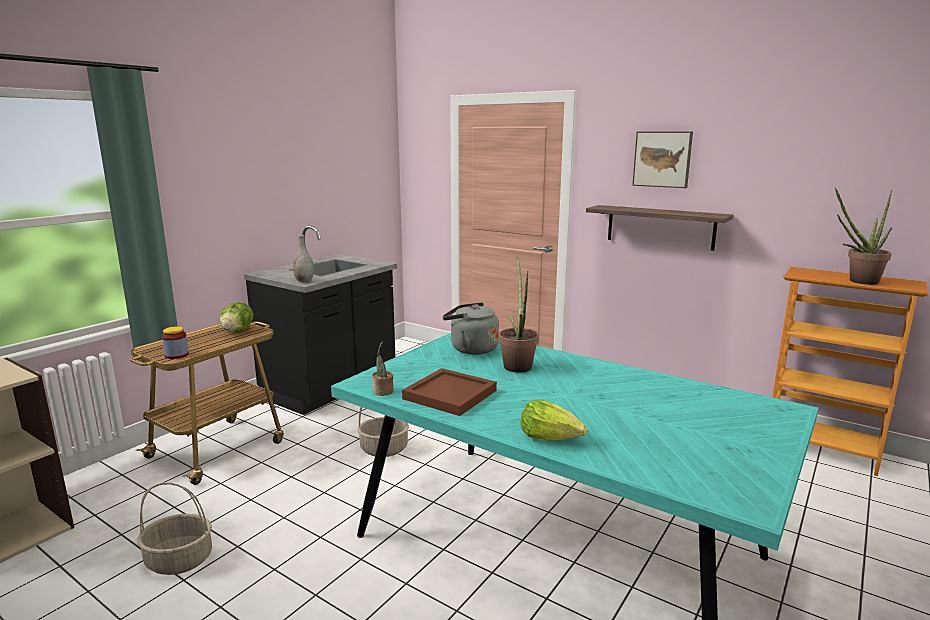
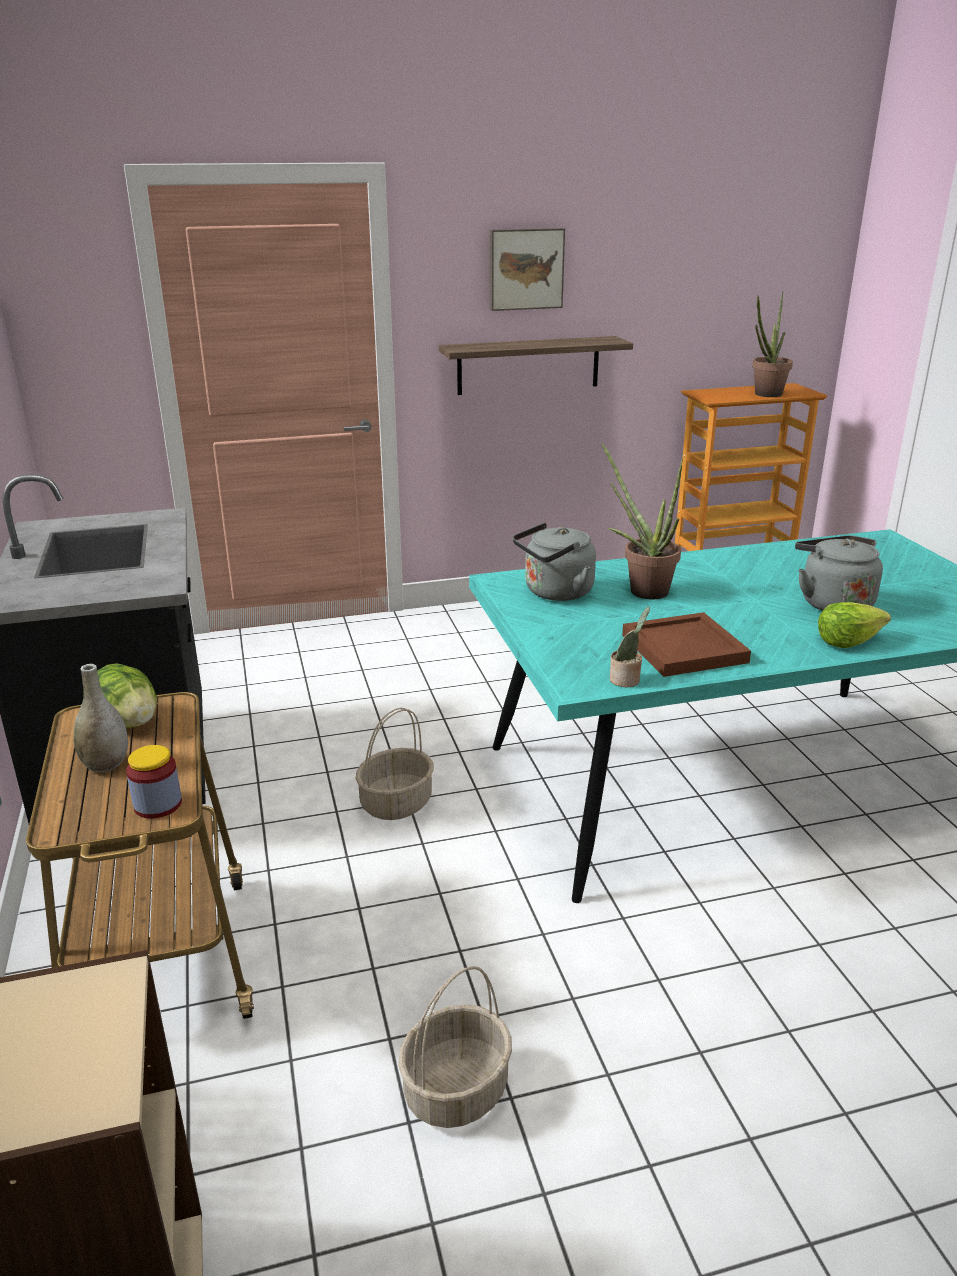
camera: 50 degrees left, 10 degrees up
(304, 281) = (146, 584): grey vase -> grey vase (106, 765)
(610, 418) = (832, 603): none -> grey kettle

